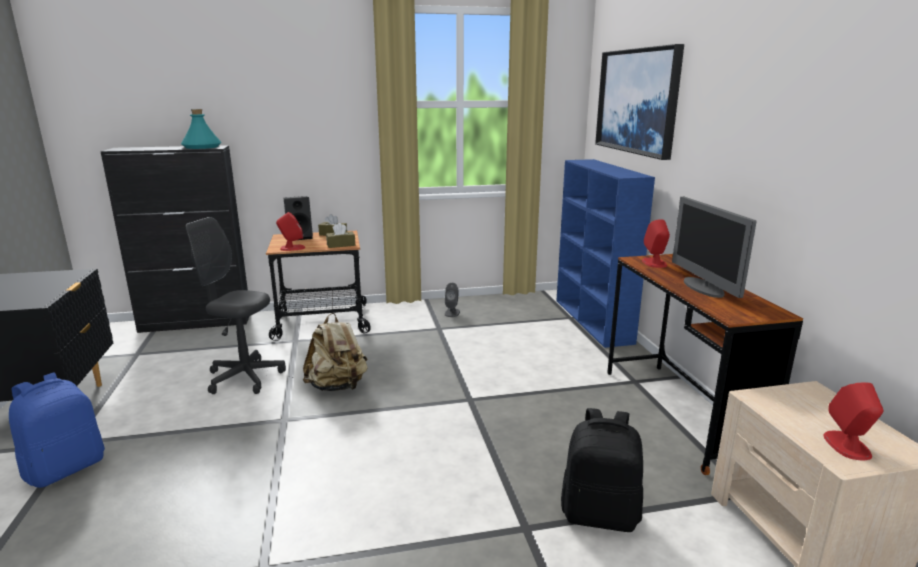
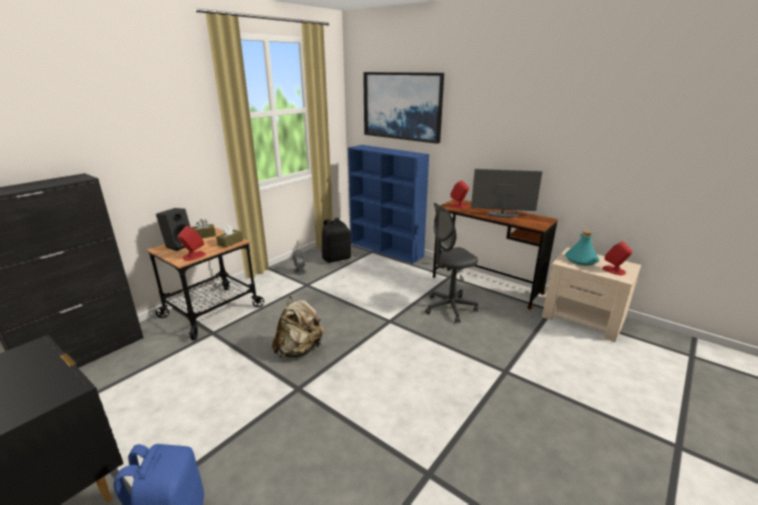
camera: 40 degrees left, 5 degrees up
(201, 147) = (64, 180): turquoise bottle -> turquoise bottle (581, 260)
(245, 377) = (216, 376): grey office chair -> grey office chair (450, 308)
(600, 514) = (521, 348): black backpack -> black backpack (336, 258)
(703, 288) = (502, 214): monitor -> monitor turned 150 degrees clockwise

